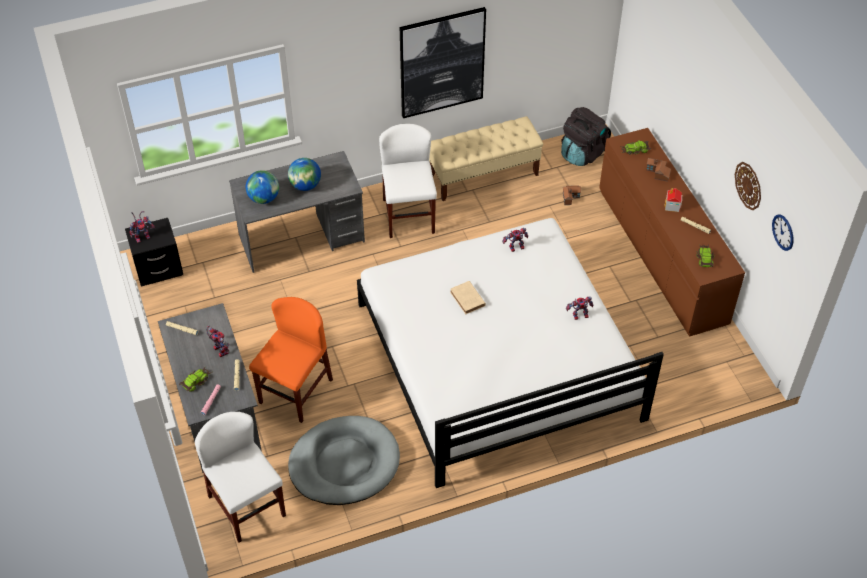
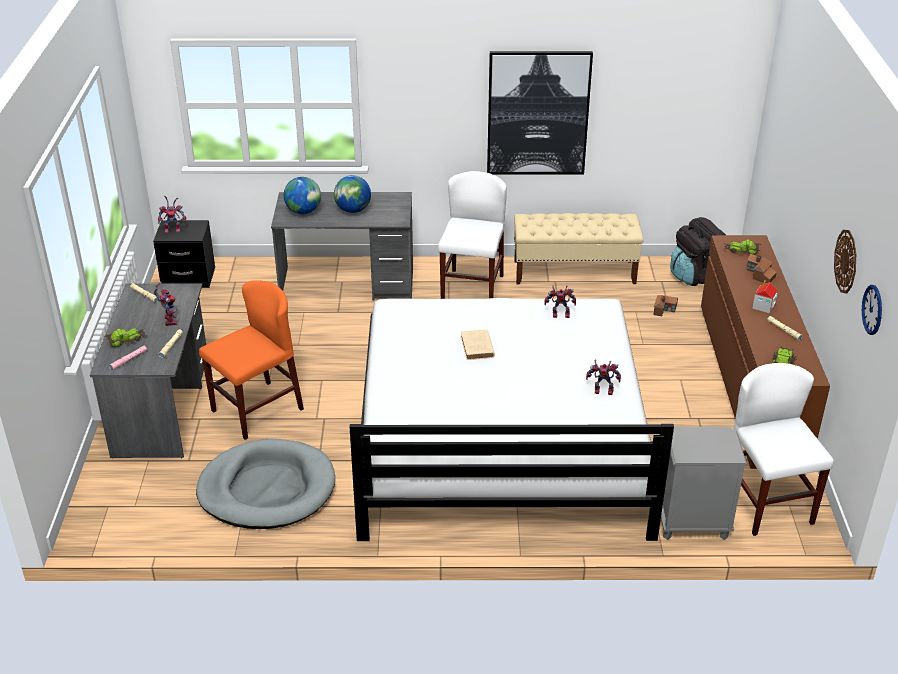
camera: 20 degrees right, 15 degrees down
(247, 506) = (135, 501): white chair -> white chair (766, 503)
(666, 398) = (691, 523): none -> grey nightstand

